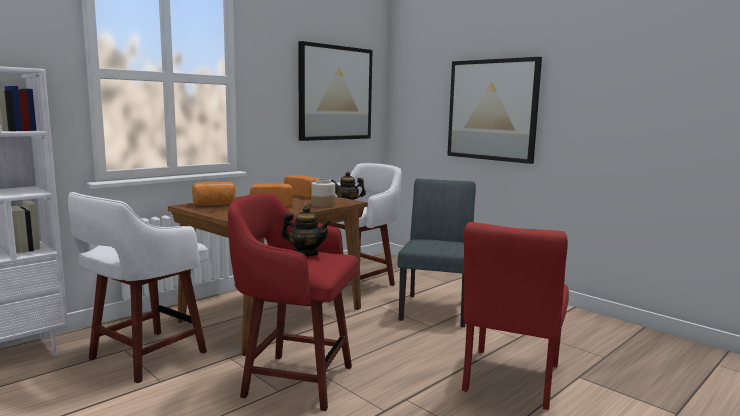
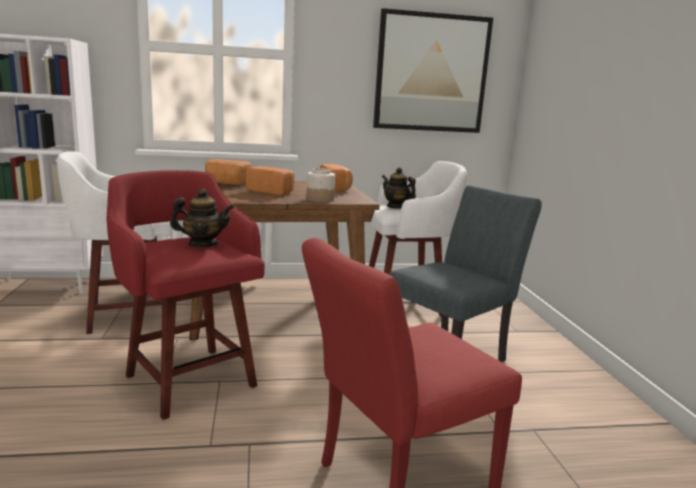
camera: 35 degrees right, 5 degrees up
(306, 254) = (203, 244): teapot -> teapot turned 60 degrees counterclockwise
(492, 110) = (615, 97): picture -> none

